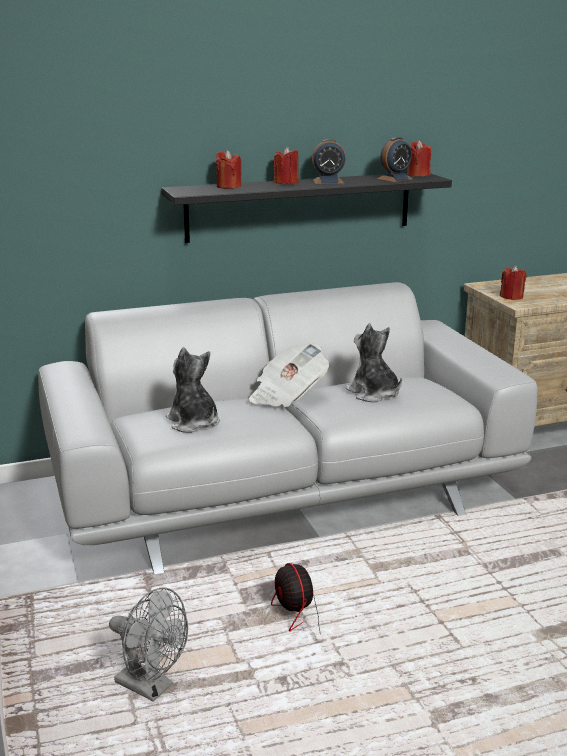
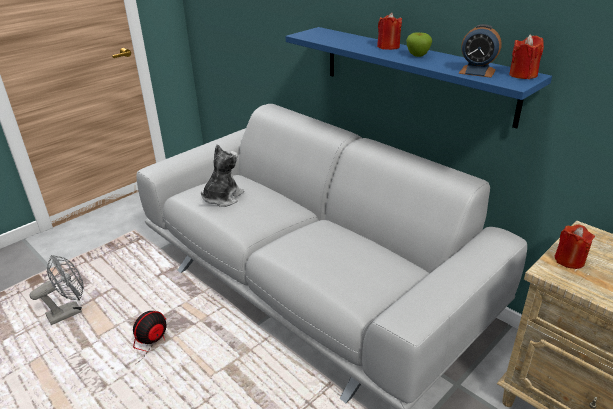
camera: 65 degrees right, 10 degrees up
(151, 687) = (70, 311): grey fan -> grey fan turned 135 degrees counterclockwise
(228, 186) = (344, 38): red candle -> none
(287, 395) = (300, 218): newspaper -> none
(300, 206) = (414, 73): black shelf -> blue shelf
(328, 181) = (417, 55): alarm clock -> apple
(374, 394) = (333, 255): plush toy -> none

